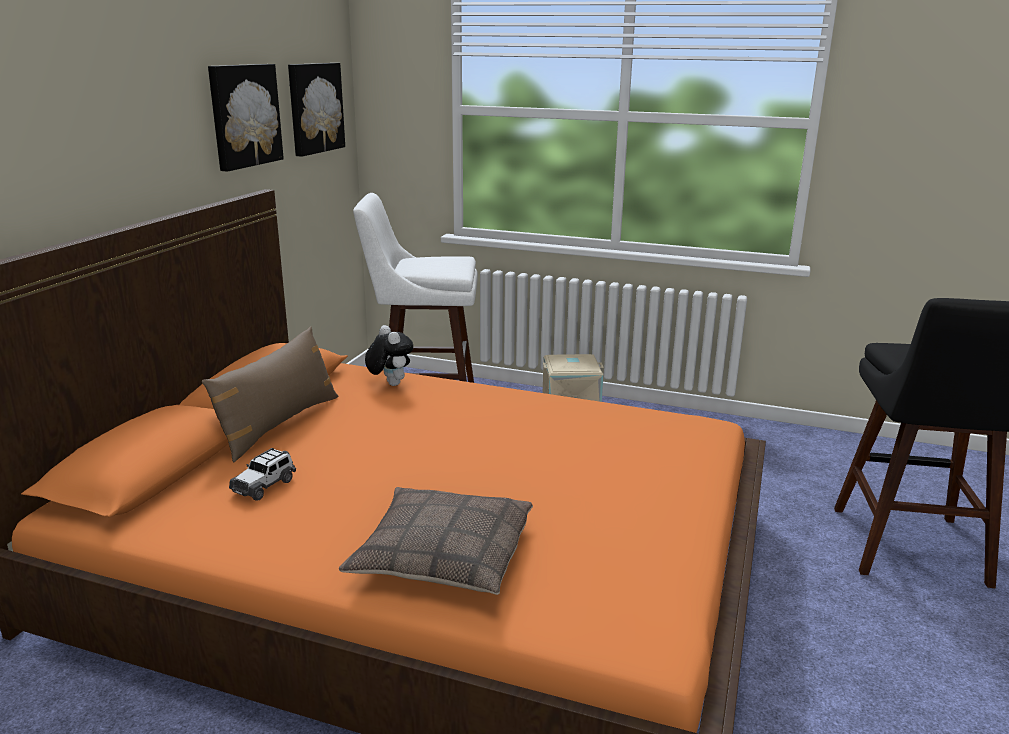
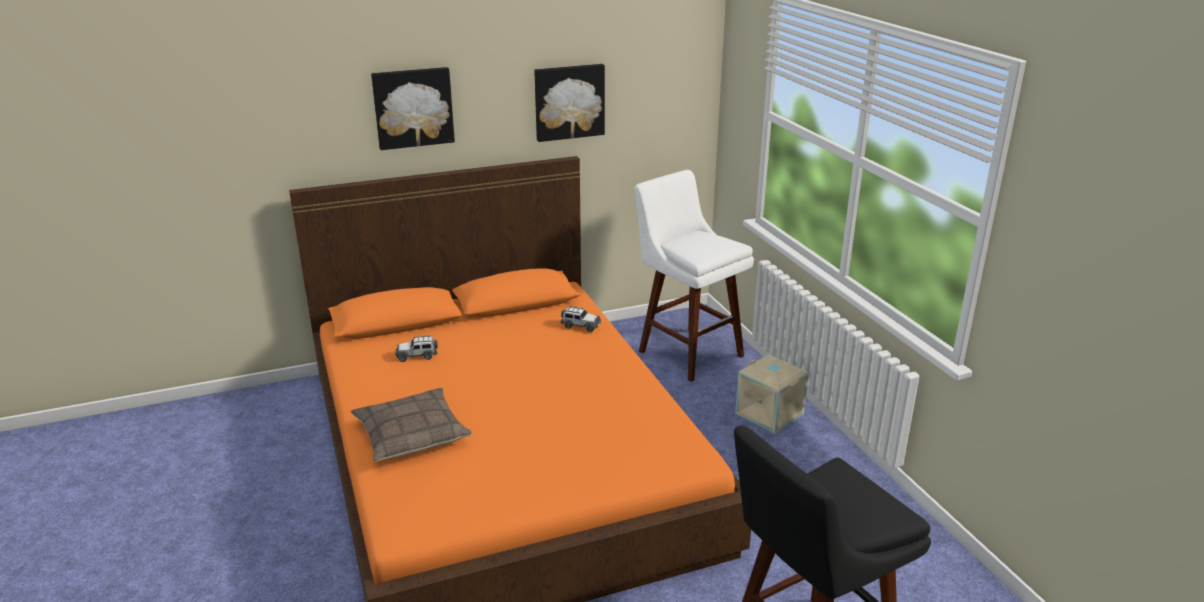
camera: 50 degrees right, 5 degrees up
(278, 424) = (483, 324): brown pillow -> none
(314, 108) = (657, 94): picture -> picture (413, 107)
(389, 384) = (580, 326): plush toy -> toy car

